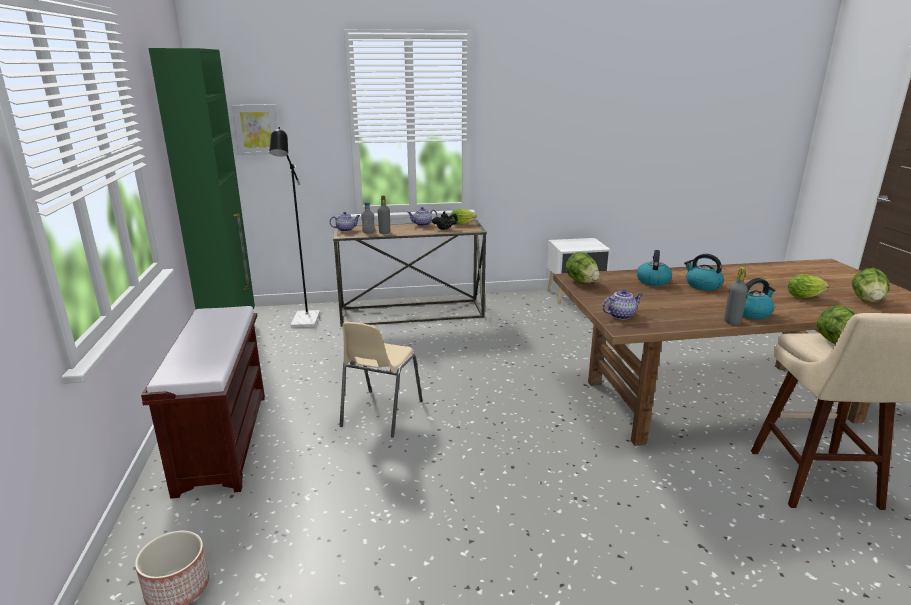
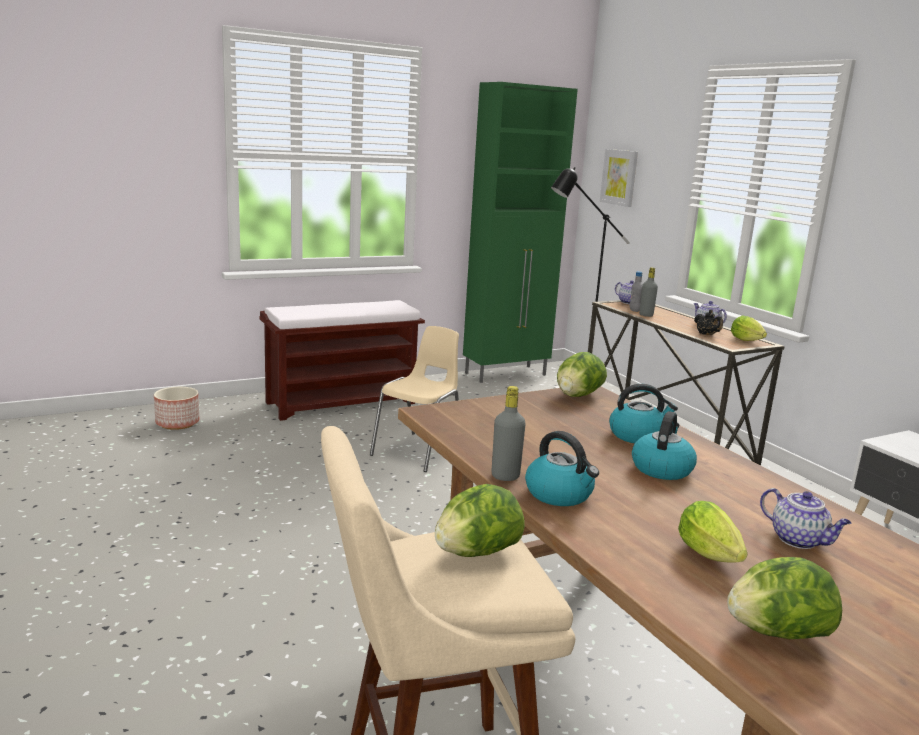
camera: 70 degrees right, 5 degrees down
(380, 414) = (419, 451): beige chair -> beige chair turned 120 degrees clockwise
(621, 315) = (470, 412): teapot -> teapot (799, 540)

